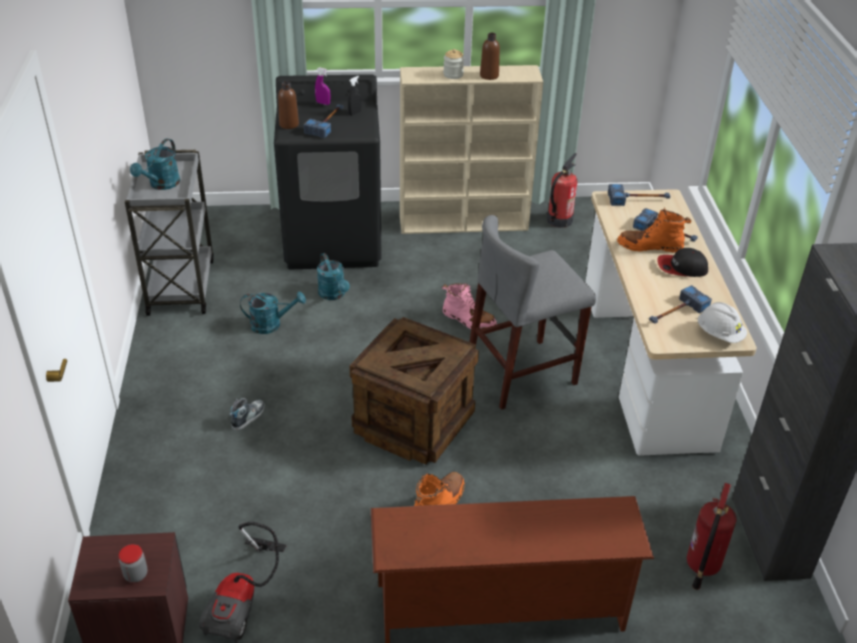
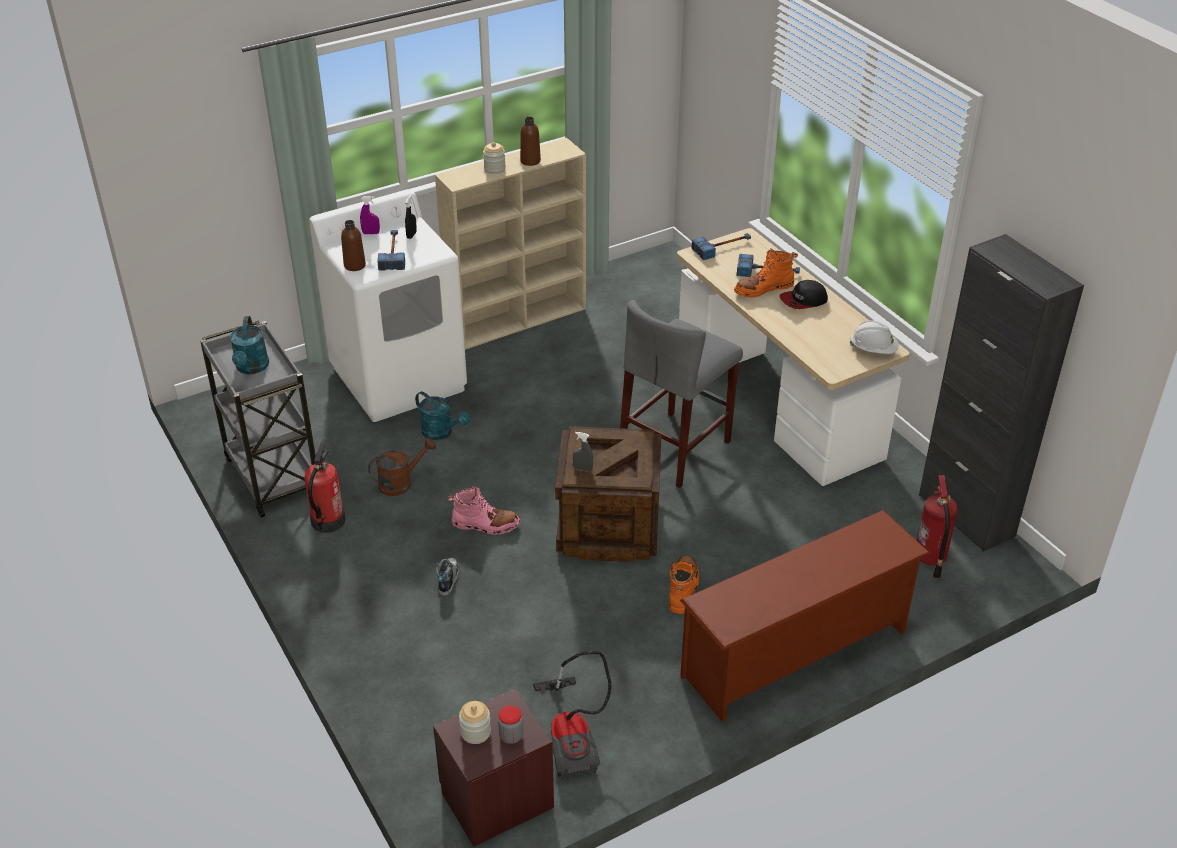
camera: 25 degrees left, 0 degrees up
(110, 558) = (475, 732): none -> jar
(271, 324) = (401, 483): turquoise watering can -> brown watering can
(333, 241) = (399, 378): black washing machine -> white washing machine
(383, 357) = (583, 469): none -> grey spray bottle
(468, 320) = (591, 415): pink boot -> pink boot (485, 525)
(559, 220) = (608, 290): fire extinguisher -> fire extinguisher (327, 521)
(675, 313) = (826, 343): hammer -> none

